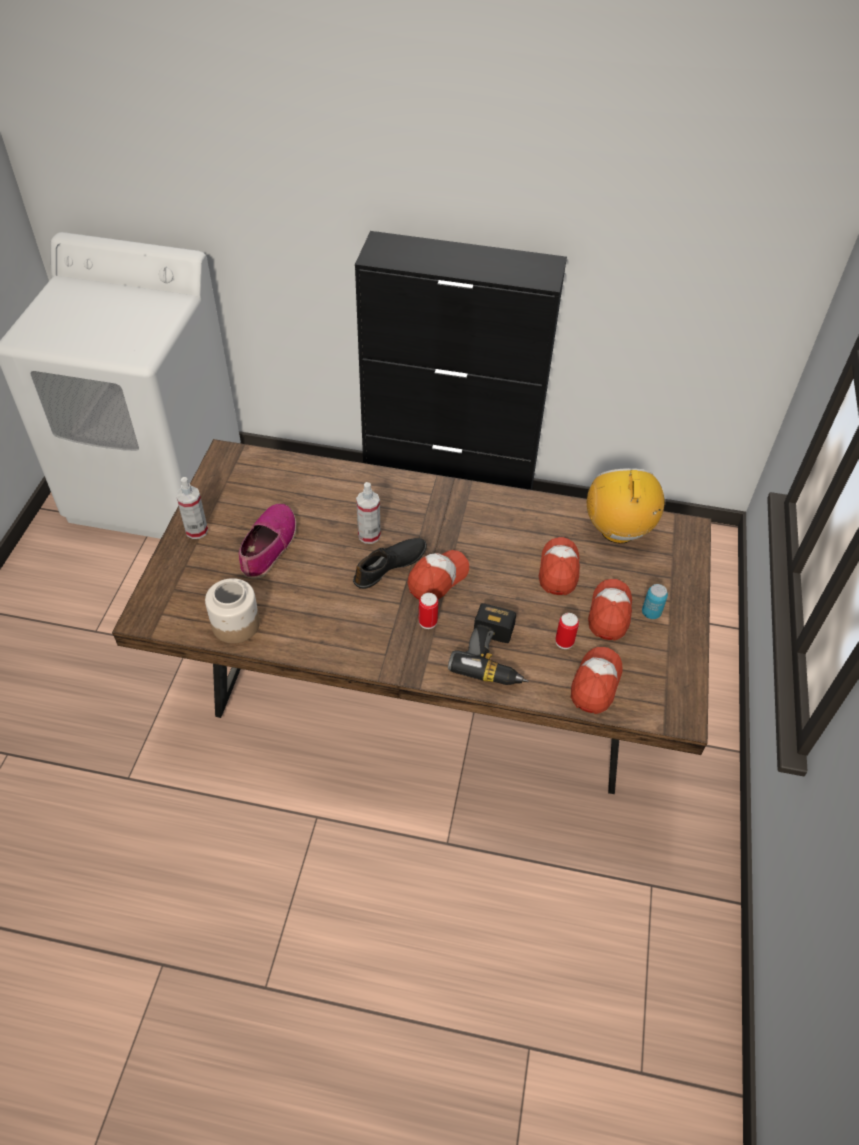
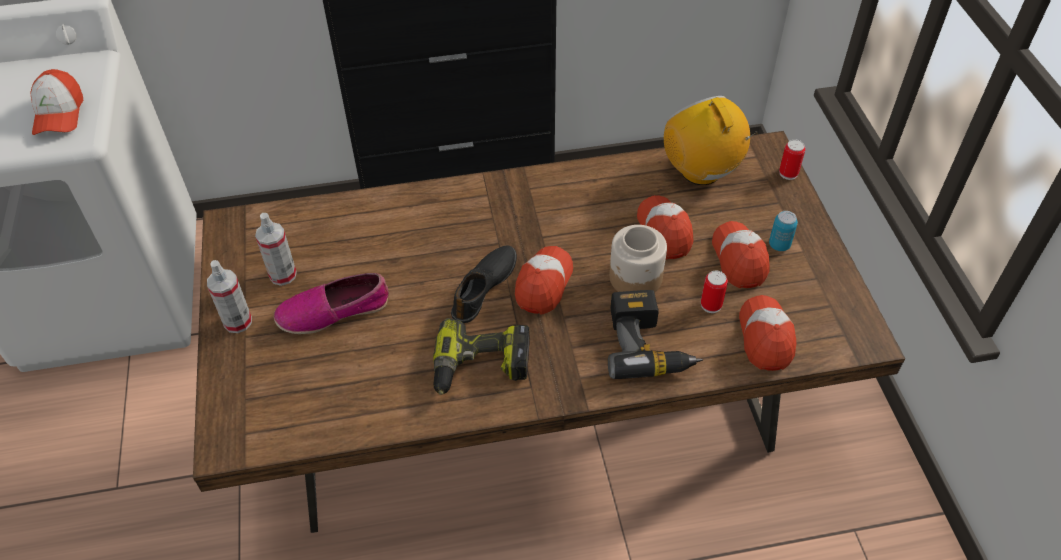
camera: 20 degrees left, 0 degrees up
(135, 334) = (59, 114): none -> cap
(235, 625) = (341, 415): jar -> jar (635, 278)
(268, 546) = (334, 311): shoe -> shoe turned 105 degrees counterclockwise
(355, 626) = (481, 367): none -> power drill
(369, 535) = (443, 261): spray bottle -> spray bottle (283, 275)
(427, 622) = (558, 334): can -> can (788, 173)

